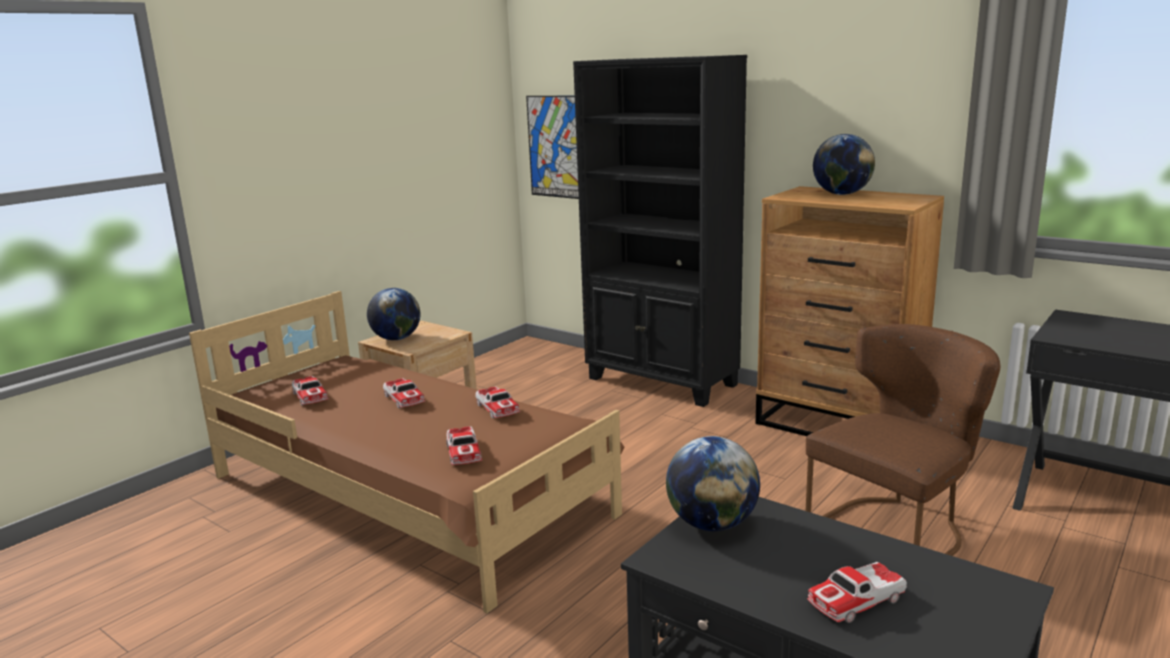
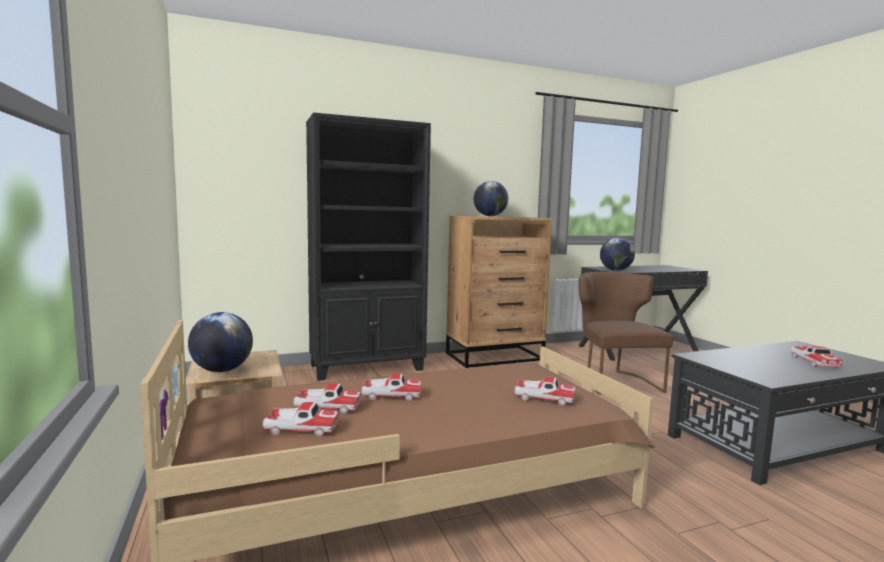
camera: 60 degrees left, 10 degrees down
(497, 408) = (467, 374): toy car -> toy car (327, 407)
(556, 147) = (232, 191): picture -> none
(712, 524) = (725, 364): globe -> globe (616, 270)

